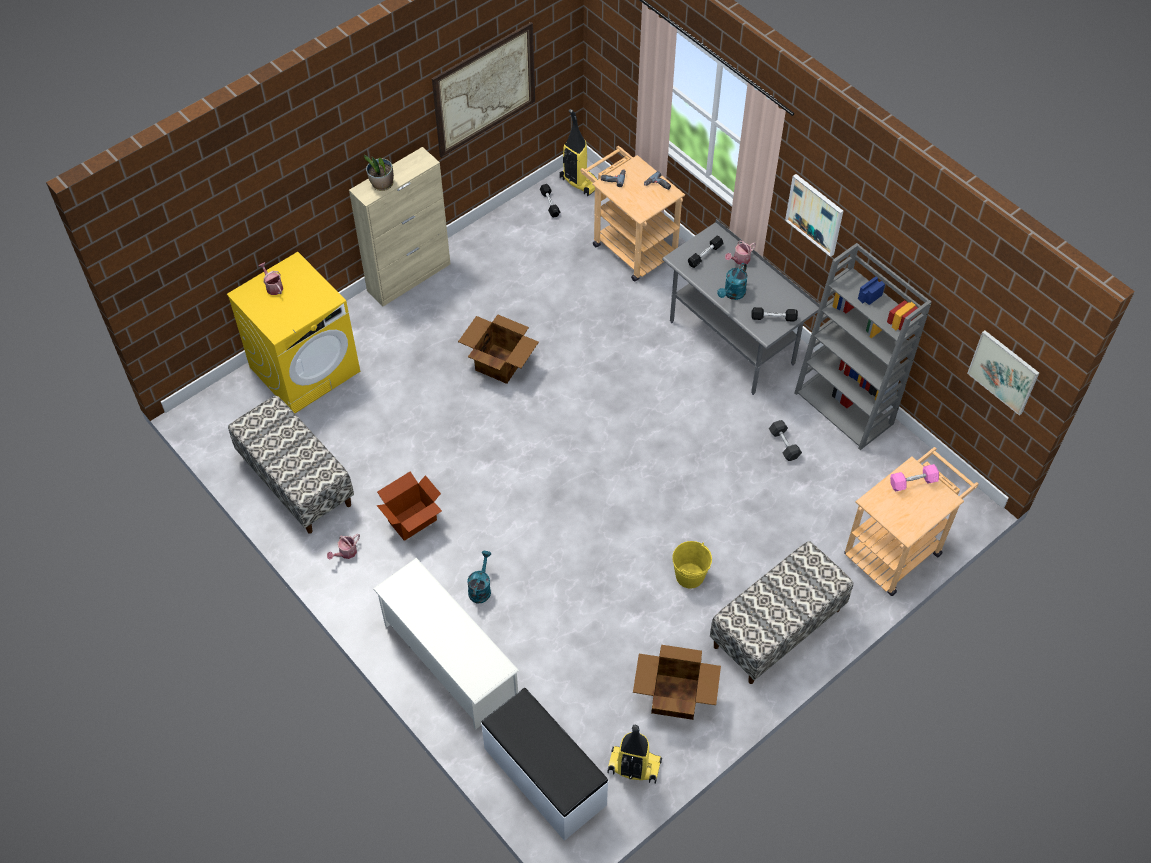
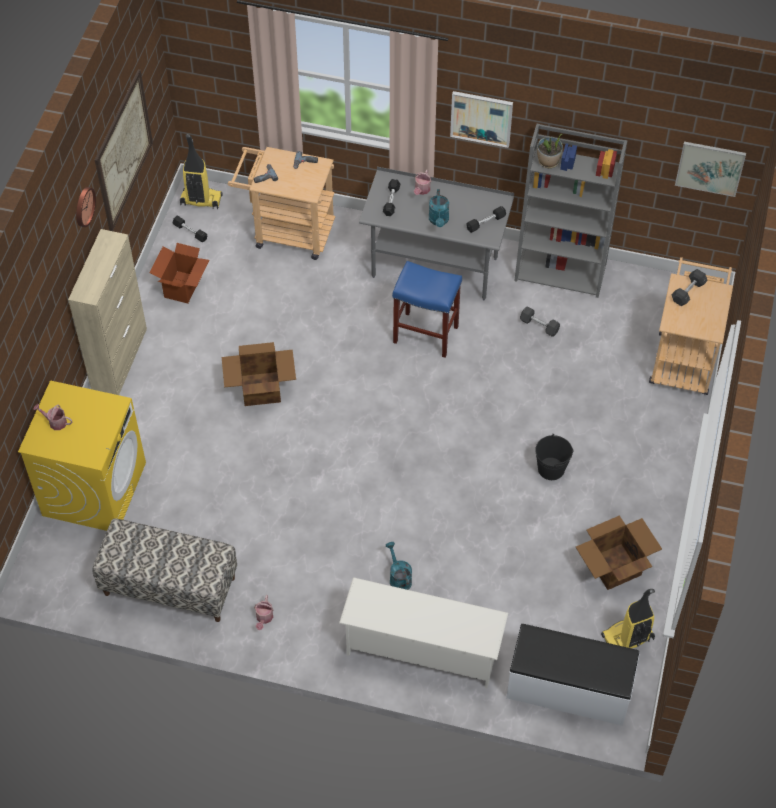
camera: 35 degrees left, 0 degrees up
(382, 184) = (94, 279): potted plant -> potted plant (548, 162)
(401, 115) = (83, 206): none -> wall clock
(413, 521) = (298, 558): cardboard box -> cardboard box (183, 287)
(675, 395) = (424, 334): none -> blue stool
(690, 576) = (551, 469): yellow bucket -> black bucket
(777, 628) = (646, 469): bench -> none
(913, 482) = (688, 292): pink dumbbell -> grey dumbbell

